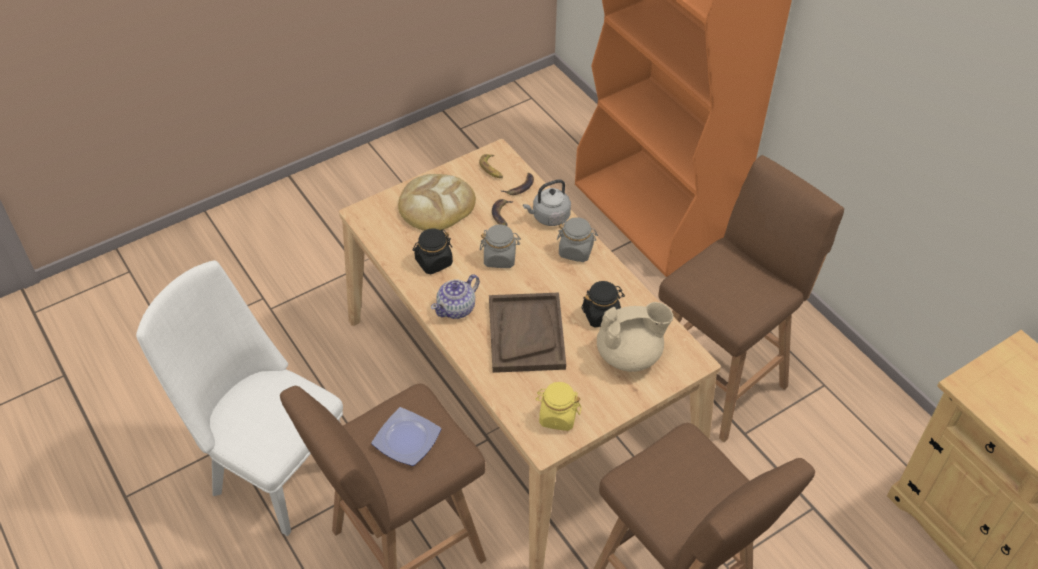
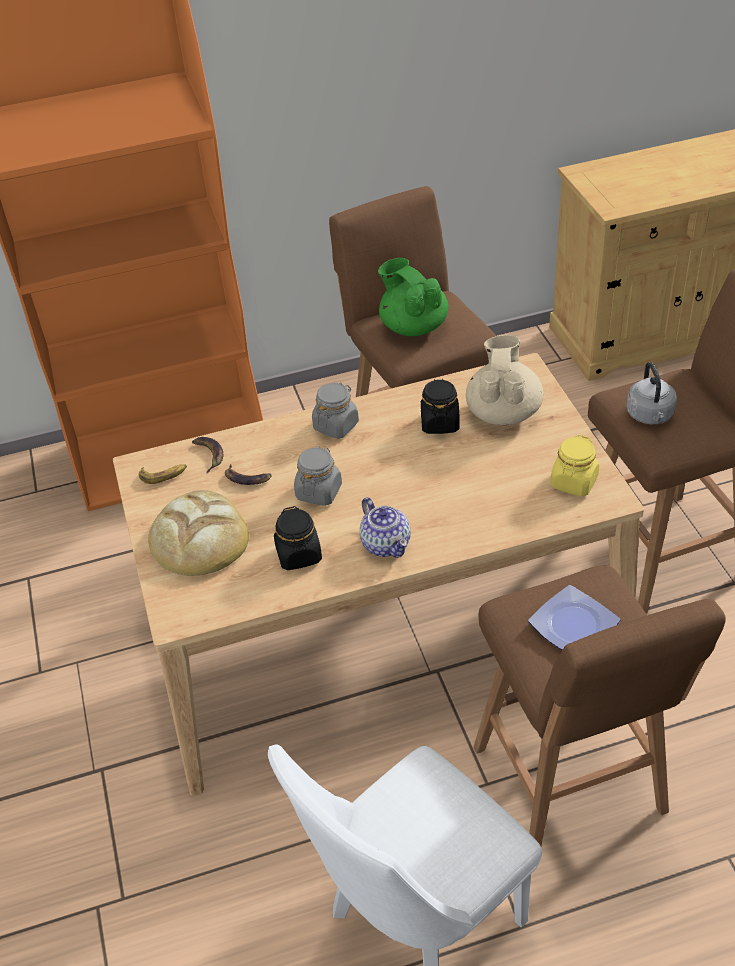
camera: 70 degrees left, 5 degrees down
(526, 334) = (447, 488): brown tray -> none
(549, 217) = (271, 438): grey kettle -> grey kettle (650, 416)
(728, 274) = (413, 326): none -> green teapot

